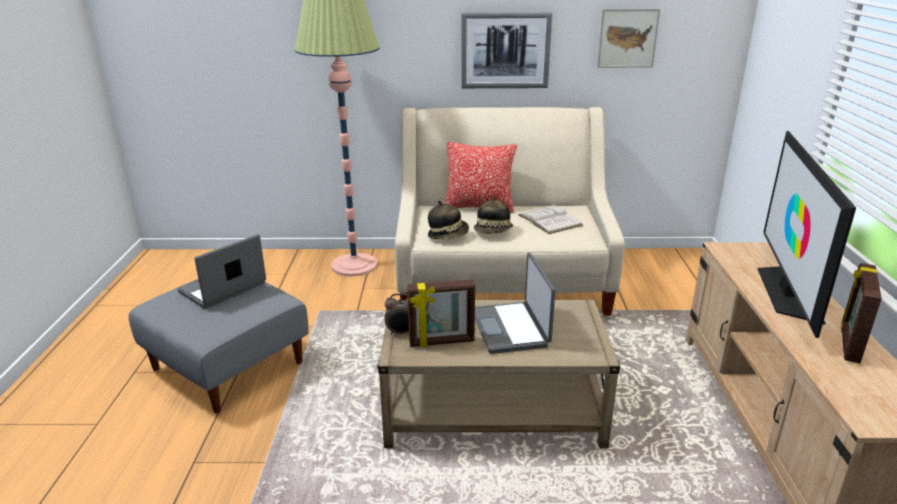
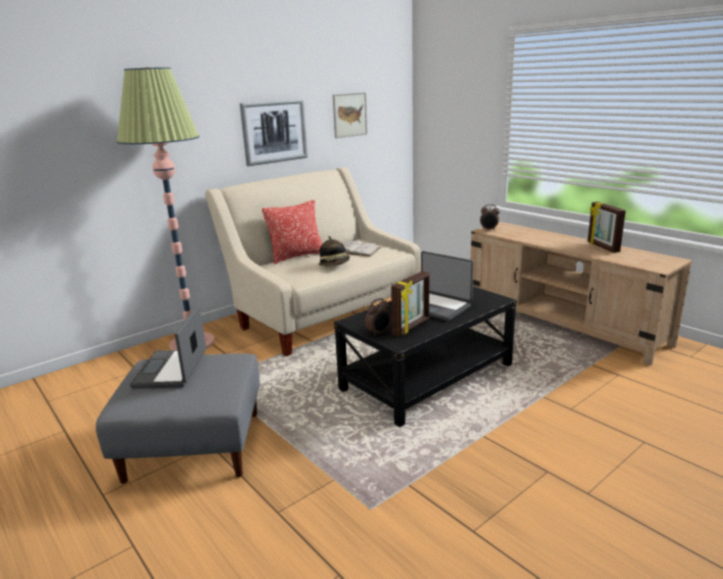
camera: 40 degrees left, 5 degrees down
(448, 235) = (308, 275): hat -> none
(493, 409) = (427, 377): beige coffee table -> black coffee table
(729, 249) = (489, 229): none -> alarm clock
(787, 291) = (545, 237): television -> none

